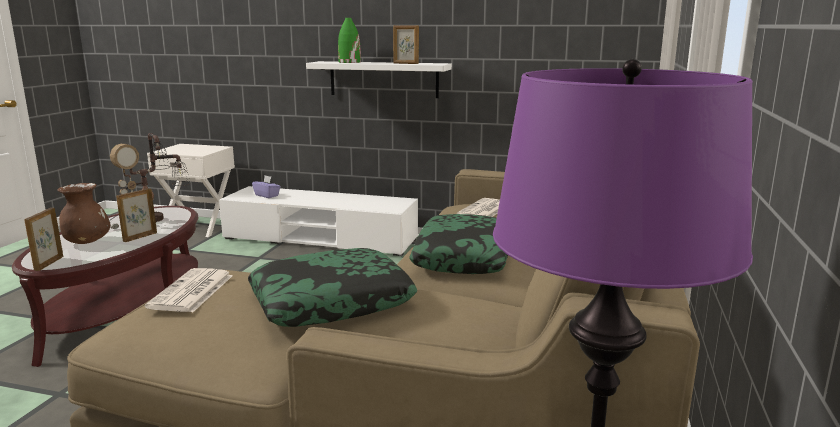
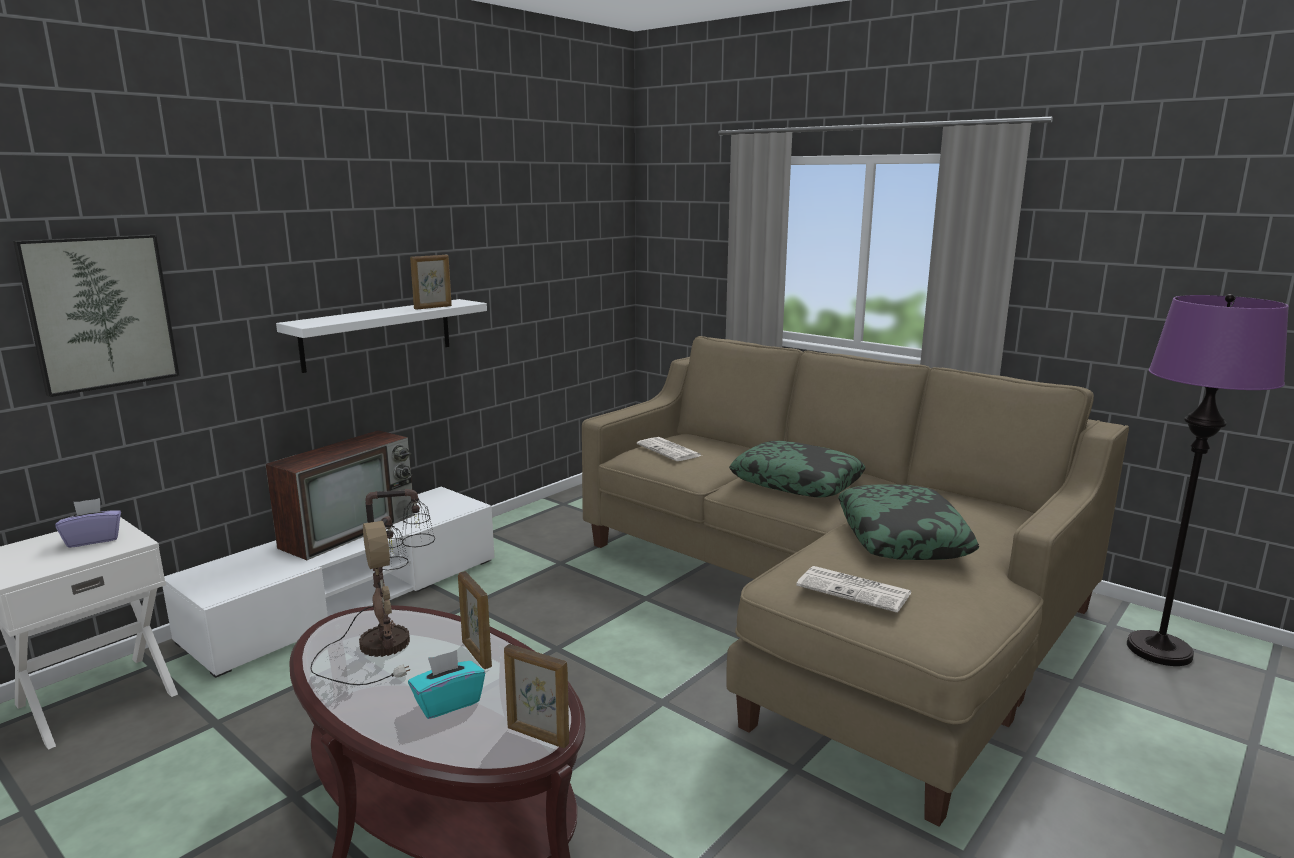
camera: 65 degrees left, 0 degrees up
(87, 242) = (448, 702): brown vase -> turquoise tissue box
(237, 43) = (100, 312): none -> picture
(267, 195) = (256, 569): purple tissue box -> purple tissue box (93, 539)
(330, 197) = (350, 530): none -> television
(349, 62) = (347, 317): green vase -> none

